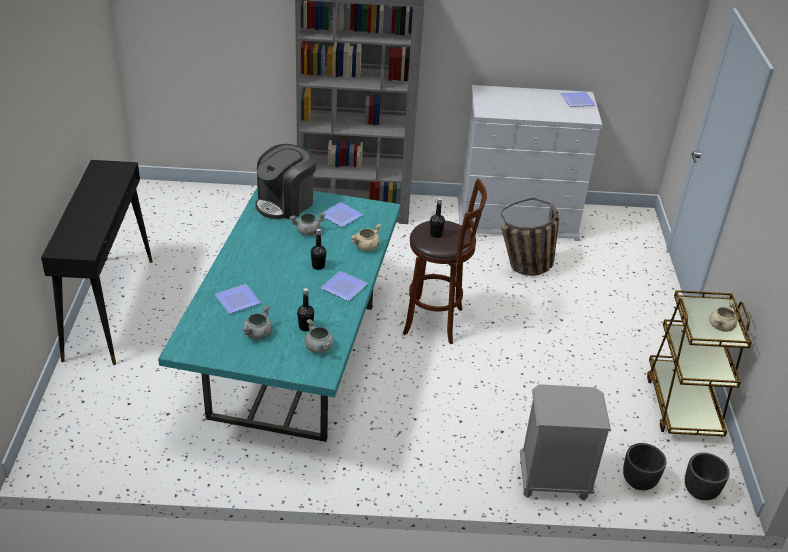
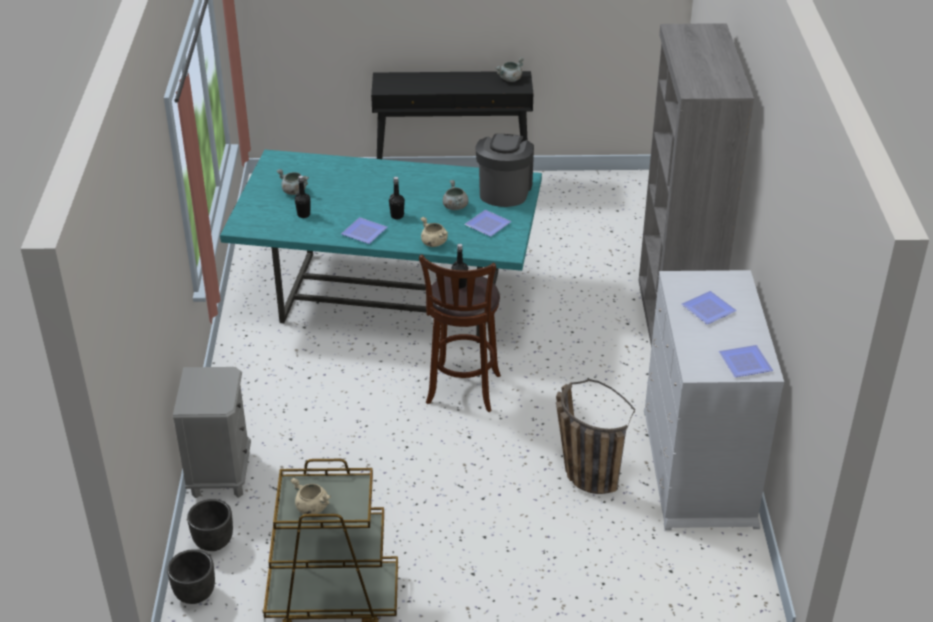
camera: 90 degrees right, 0 degrees up
(238, 299) = (342, 177): plate -> plate (710, 310)
(285, 203) = (504, 190): coffee machine -> coffee machine turned 60 degrees clockwise
(319, 347) = (275, 223): grey cooking pot -> grey cooking pot (510, 79)

